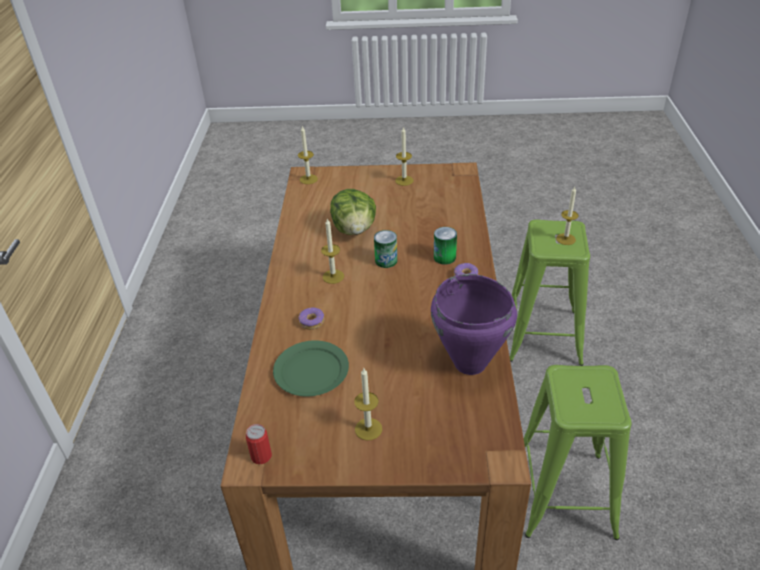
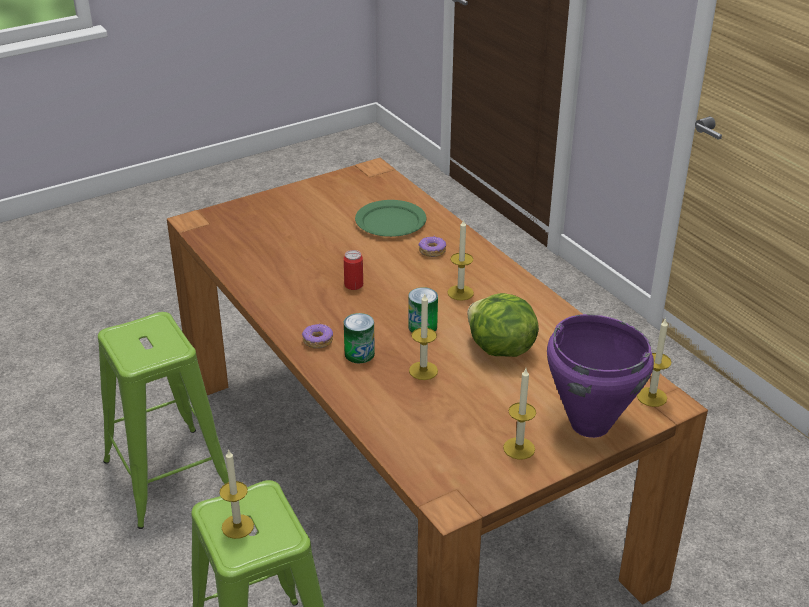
camera: 145 degrees right, 5 degrees down
(261, 456) = (370, 173): can -> can (353, 285)
(368, 429) = (308, 207): candle -> candle (423, 370)
(469, 364) = (258, 268): purple cooking pot -> purple cooking pot (589, 424)

